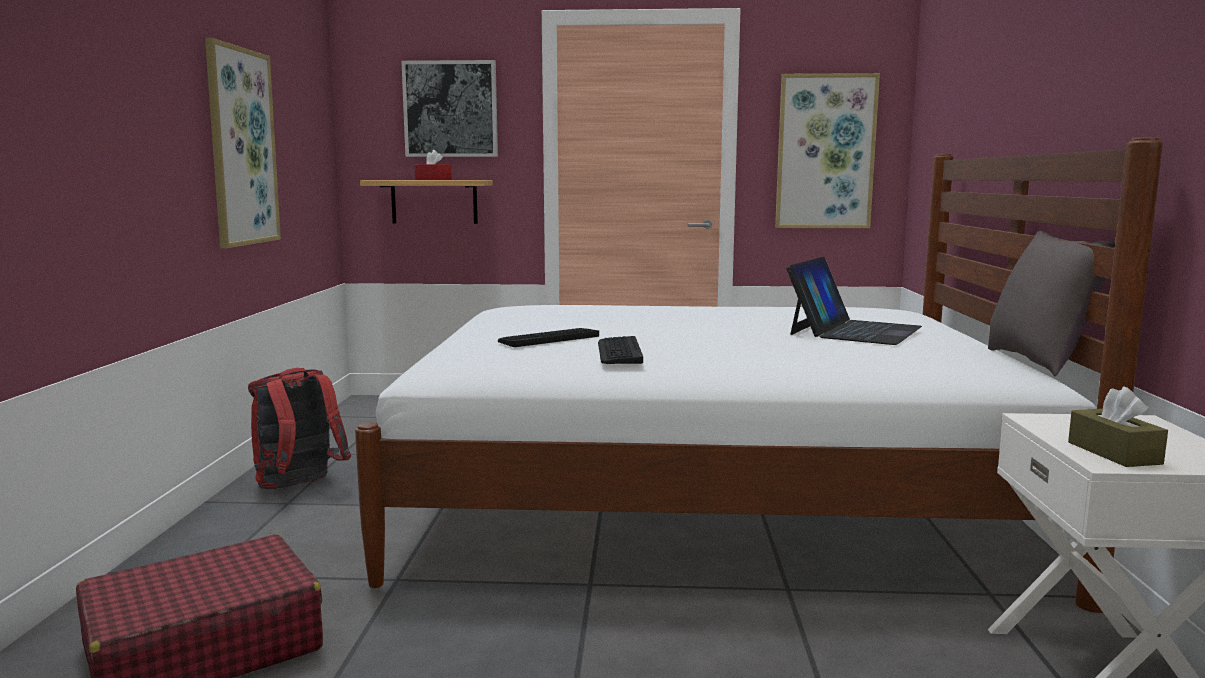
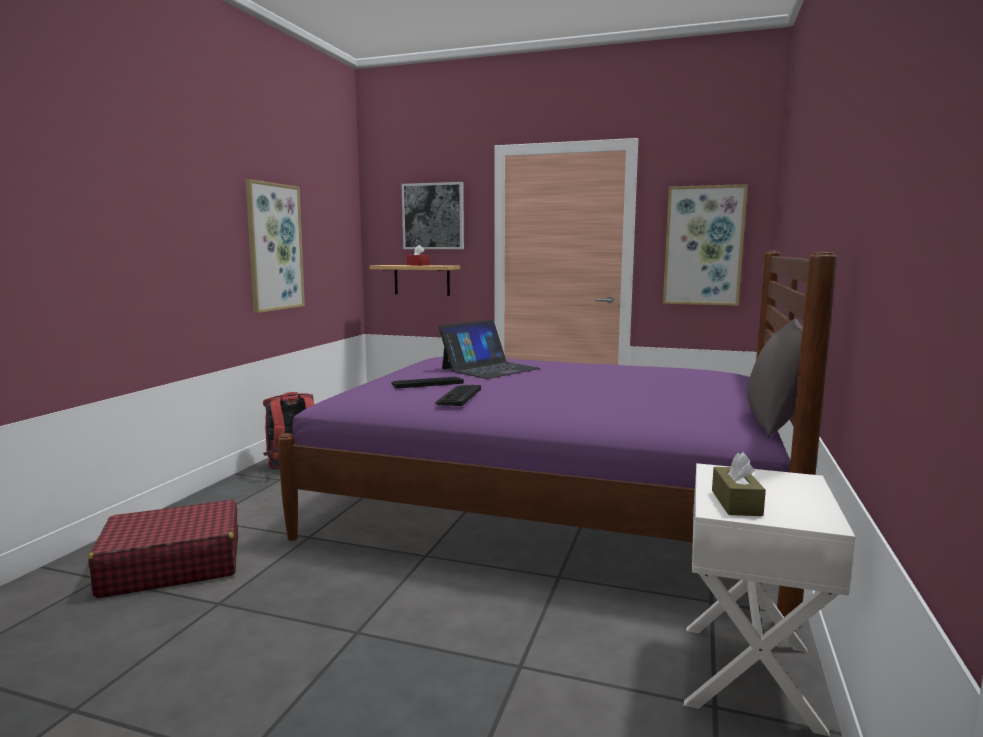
camera: 15 degrees right, 0 degrees up
(707, 500) = (551, 506): white bed -> purple bed
(854, 330) = (655, 389): laptop -> laptop (489, 369)

